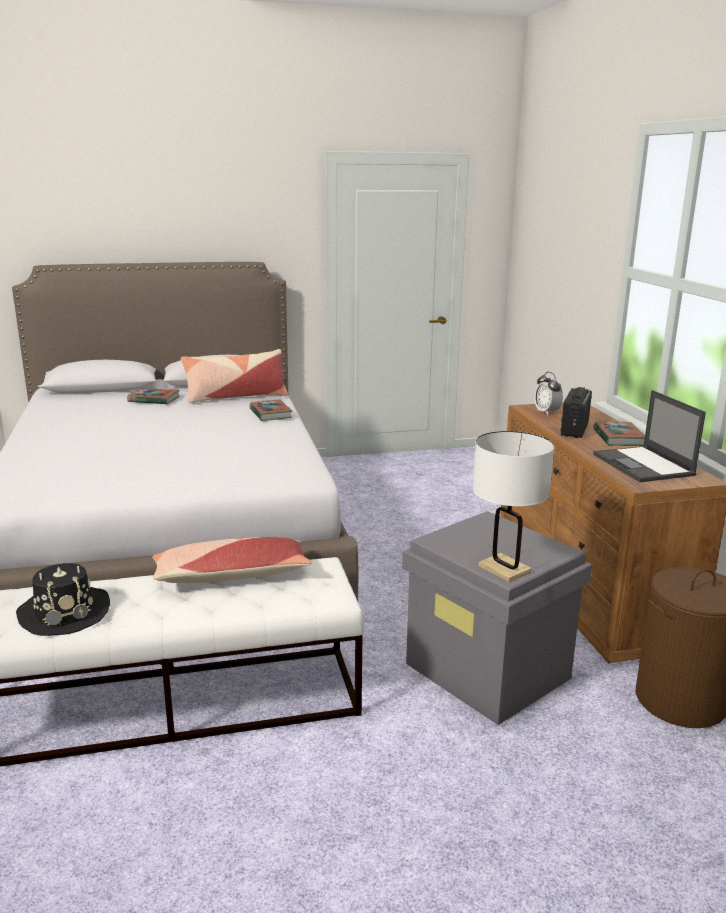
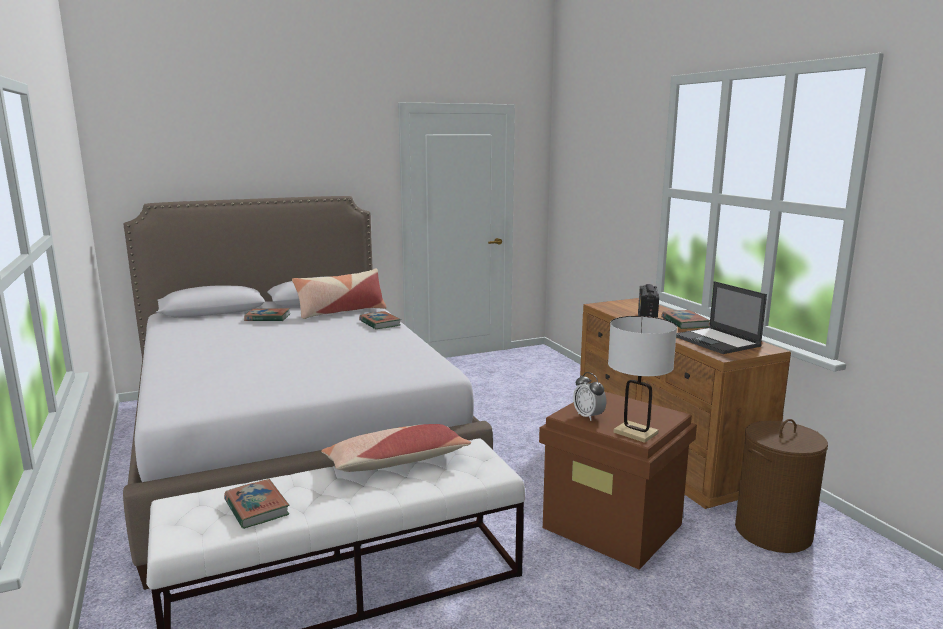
camera: 10 degrees left, 5 degrees down
(65, 612) = (256, 508): black hat -> book
(489, 671) = (614, 526): grey storage box -> brown storage box
(546, 412) = (617, 307): alarm clock -> alarm clock (588, 416)

